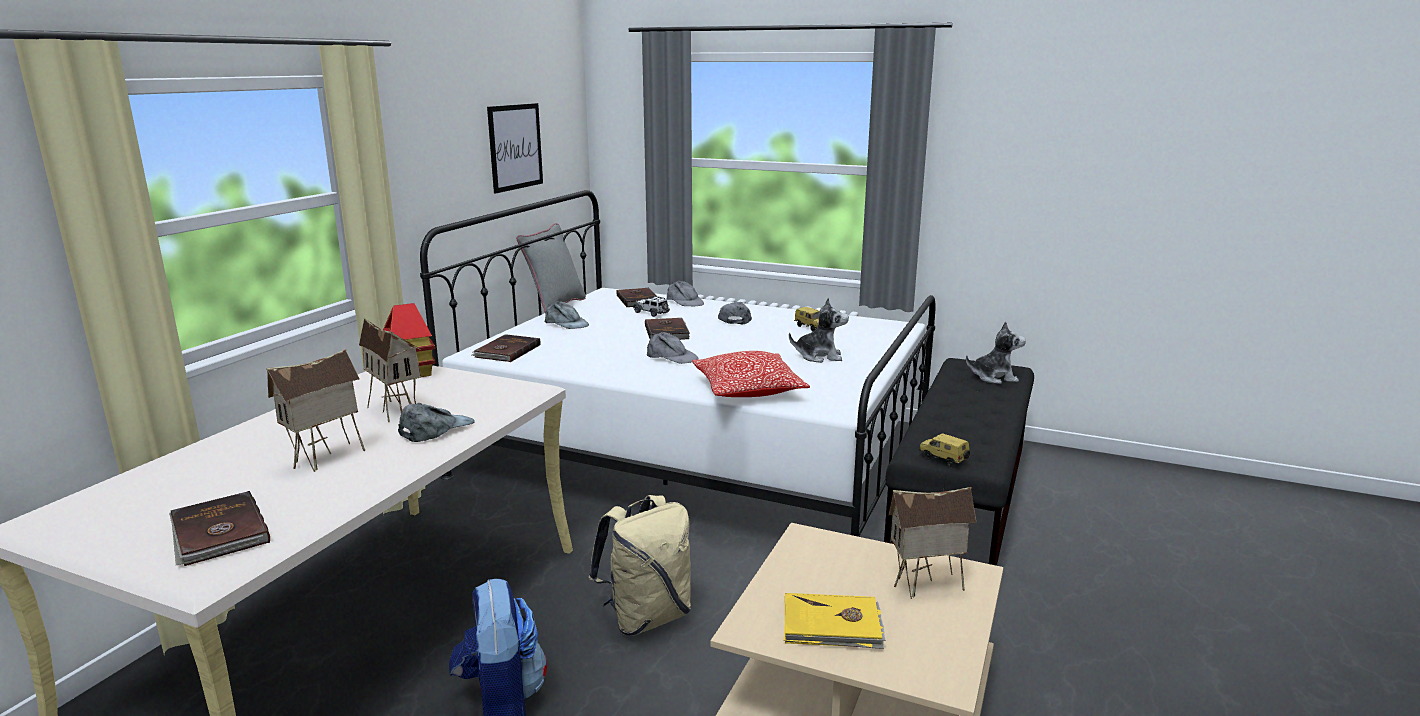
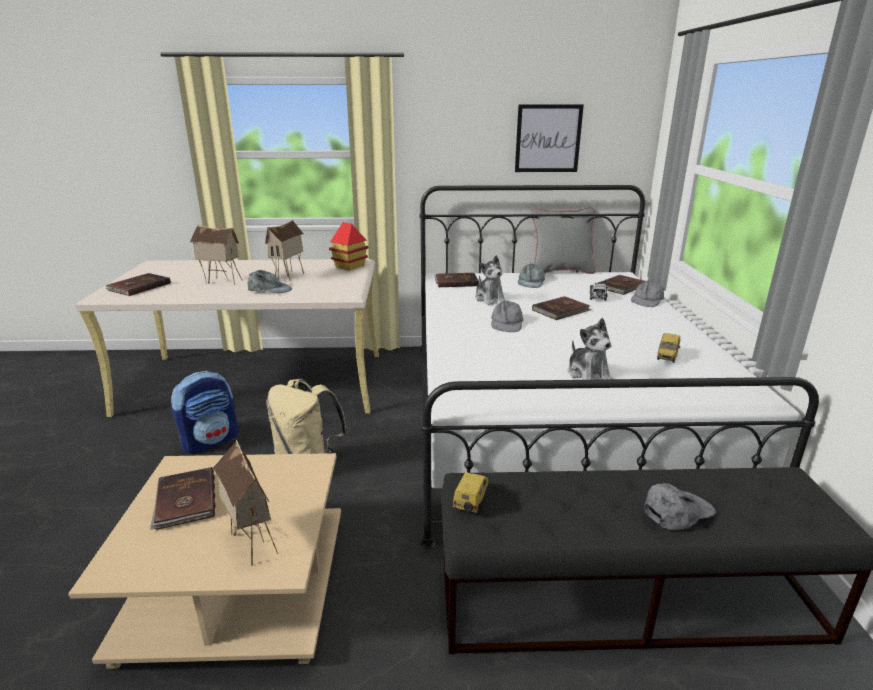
camera: 65 degrees right, 5 degrees up
(734, 319) = (635, 324): grey cap -> grey cap (677, 511)
(748, 390) = (466, 361): pillow -> none
(832, 626) = (185, 501): yellow book -> brown book
(994, 377) = (775, 511): plush toy -> plush toy (489, 299)

